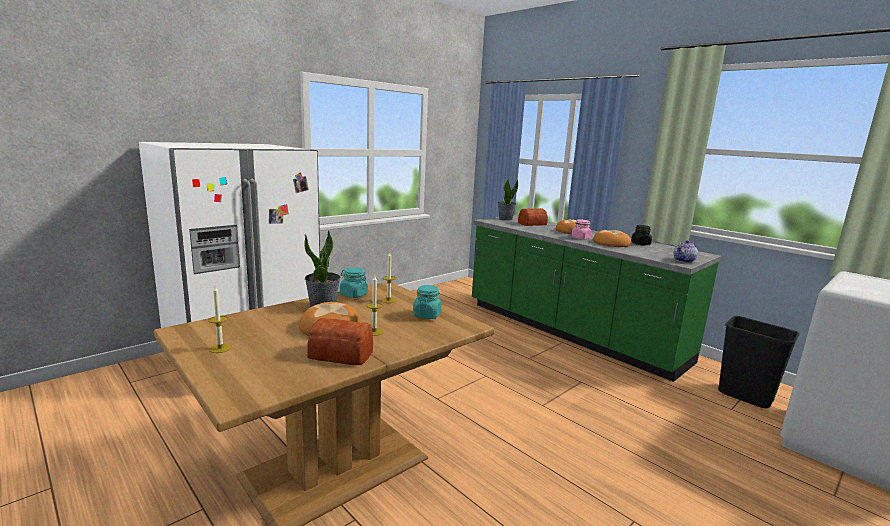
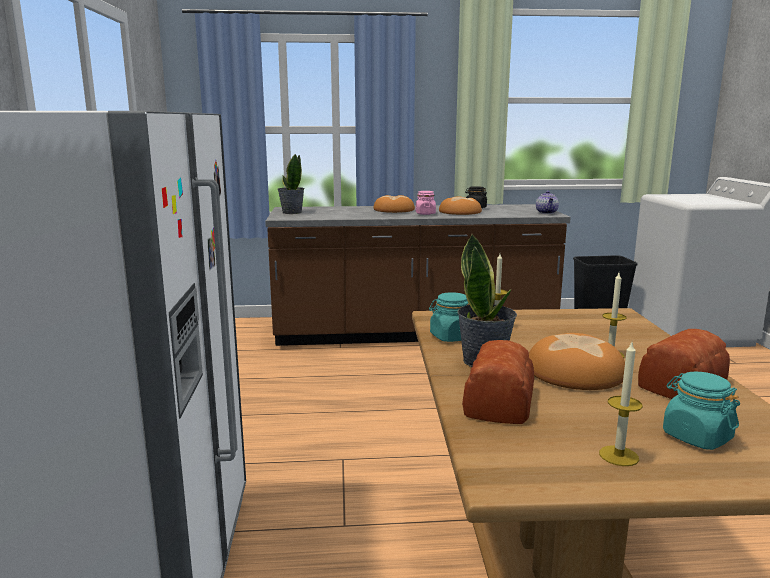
camera: 50 degrees left, 0 degrees up
(427, 315) = (570, 322): turquoise jar -> turquoise jar (696, 437)
(531, 224) = (334, 211): bread -> bread (496, 403)
(570, 332) = (413, 333): green counter -> brown counter

